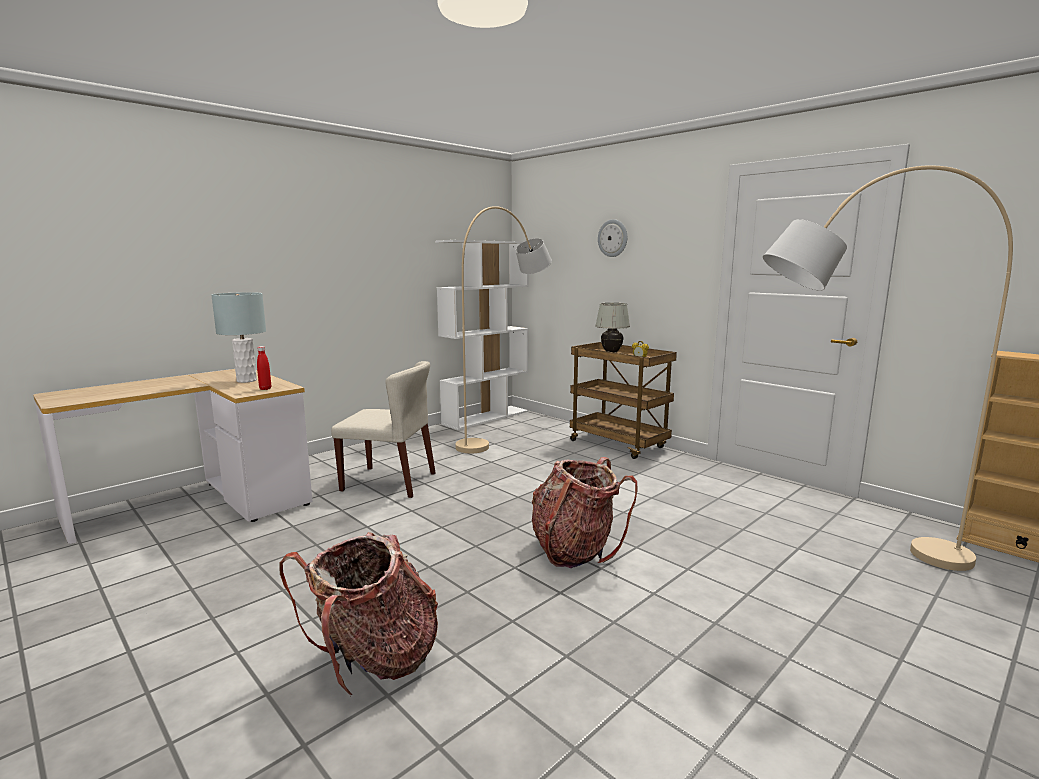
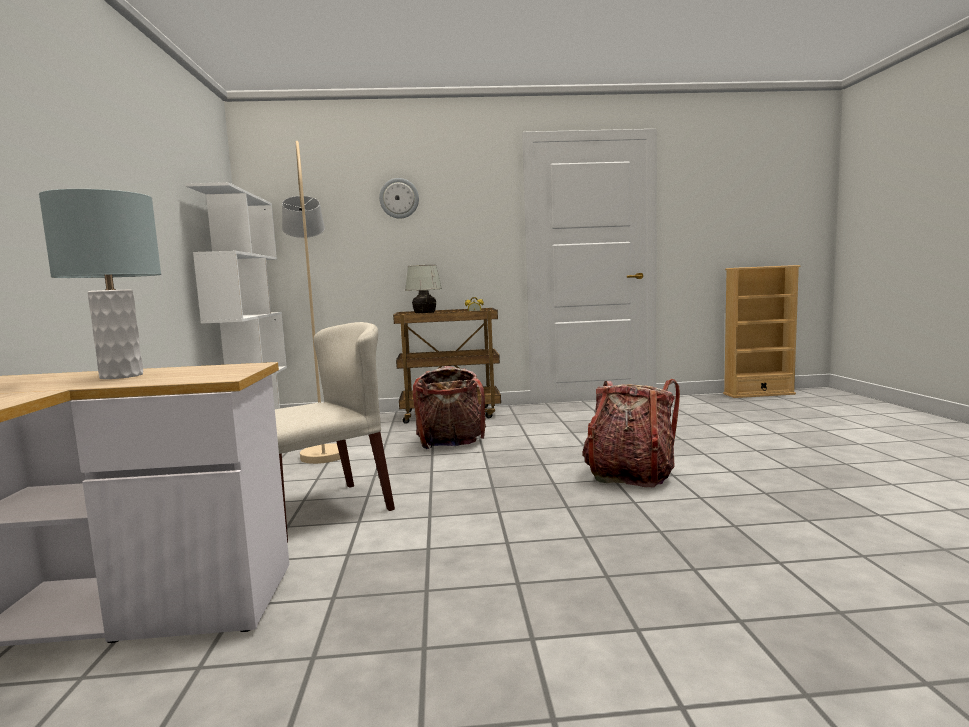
camera: 50 degrees left, 5 degrees down
(265, 389) = (226, 371): red bottle -> none
(373, 660) = (765, 606): backpack -> backpack (451, 444)
(847, 561) = (736, 420): beige floor lamp -> none

